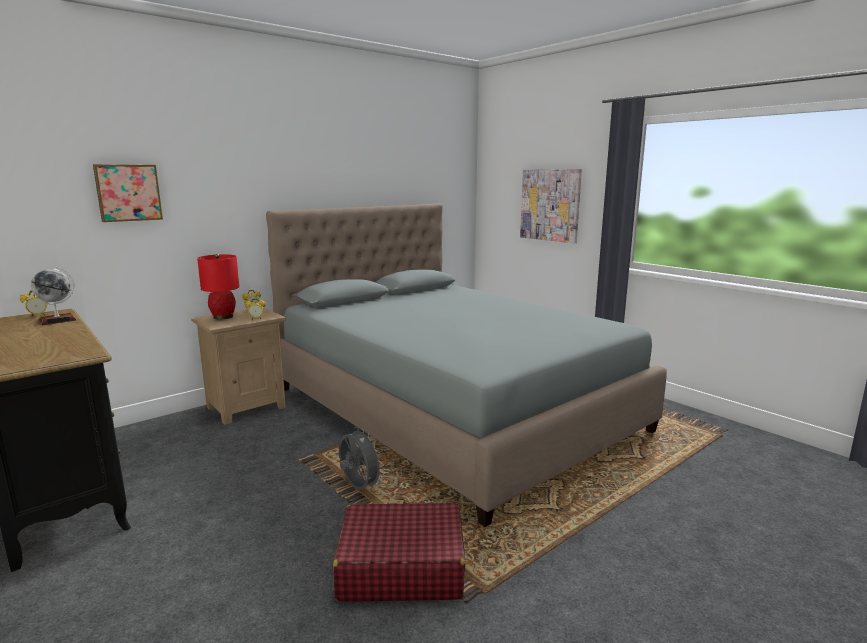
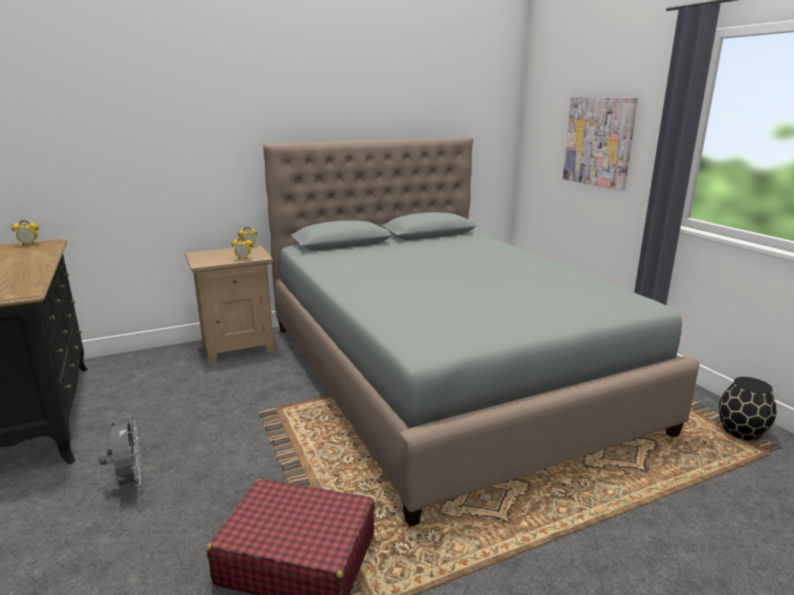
camera: 15 degrees right, 5 degrees up
(58, 320) = (38, 251): globe -> none
(128, 192) = (121, 123): picture -> none
(223, 317) = (214, 254): red table lamp -> none
(359, 488) = (300, 455): grey fan -> grey fan (130, 484)
(696, 423) = (740, 432): none -> black vase

